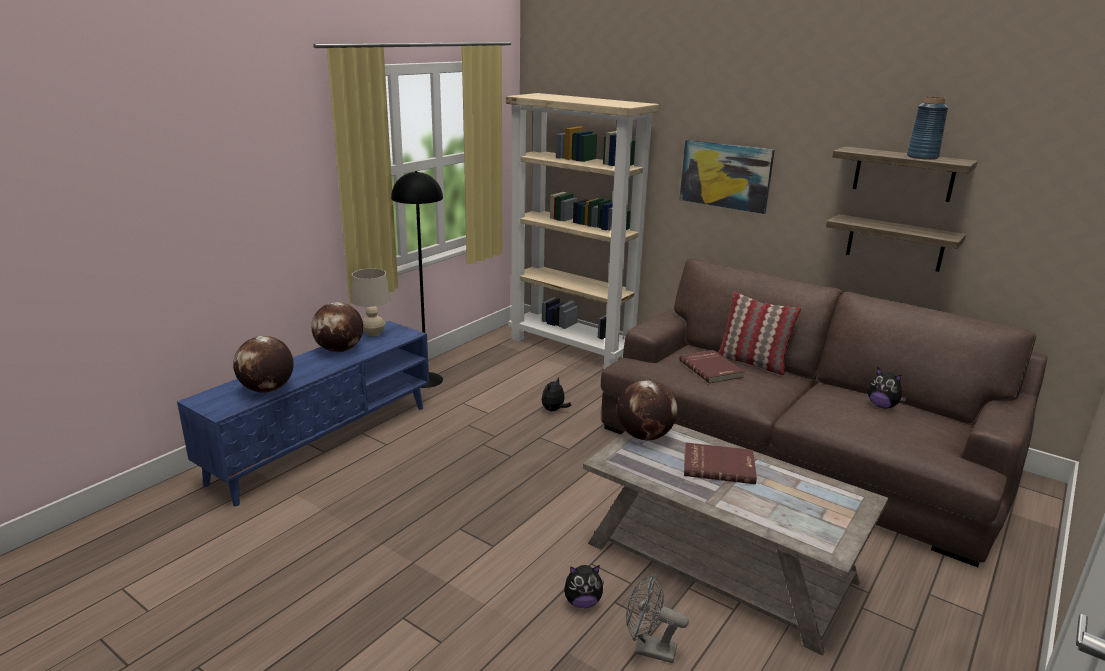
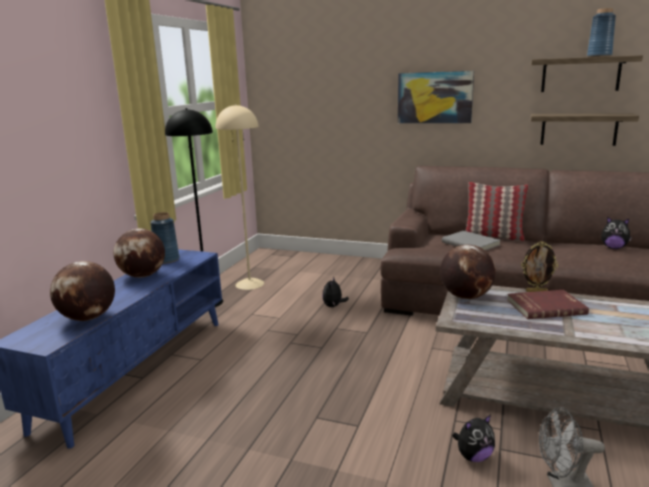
camera: 15 degrees left, 5 degrees down
(373, 333) = (167, 259): beige table lamp -> blue vase
(481, 365) = (249, 284): none -> beige floor lamp
(572, 348) = (317, 261): beige bookcase -> none
(712, 369) = (471, 243): red book -> grey book
(728, 445) = (536, 291): none -> picture frame

